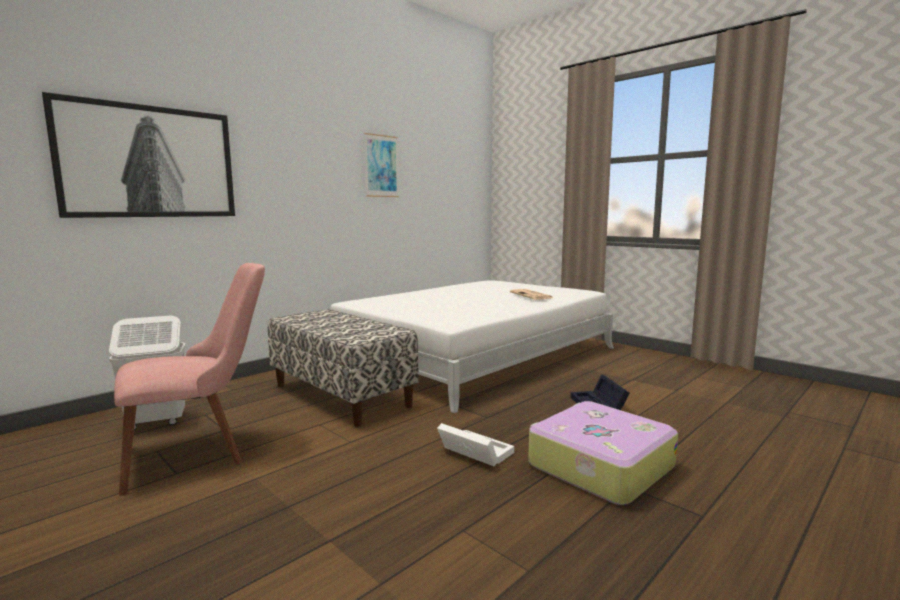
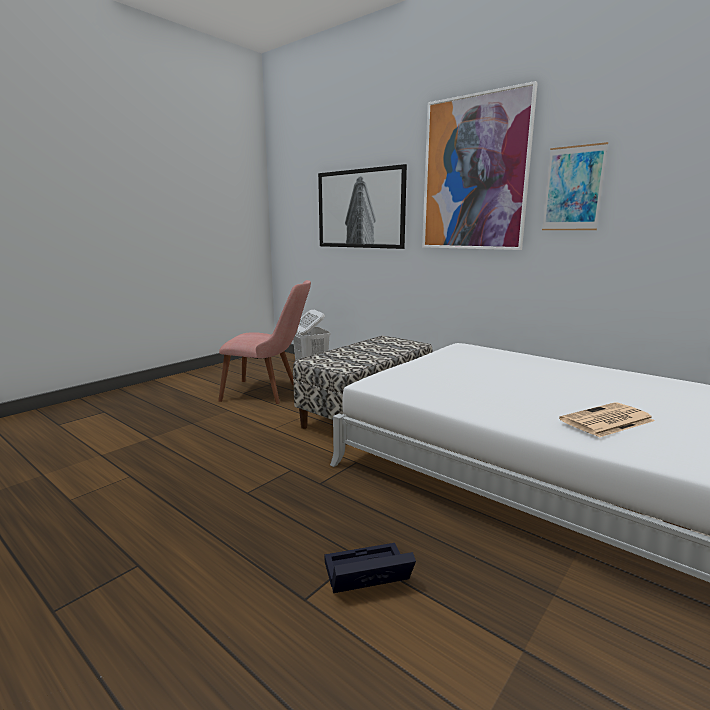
camera: 85 degrees right, 5 degrees up
(200, 451) = (269, 392): pink chair -> pink chair turned 45 degrees counterclockwise
(307, 142) = (474, 174): none -> picture
(473, 452) = (242, 477): white storage box -> none
(598, 466) = (187, 550): suitcase -> none

